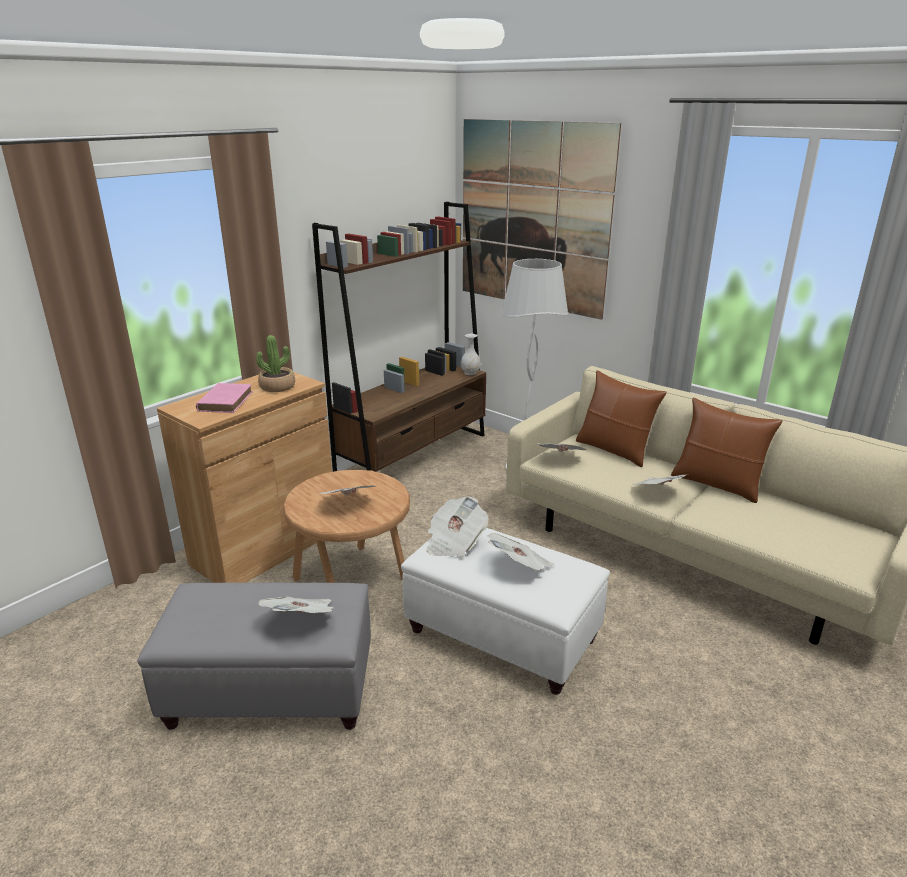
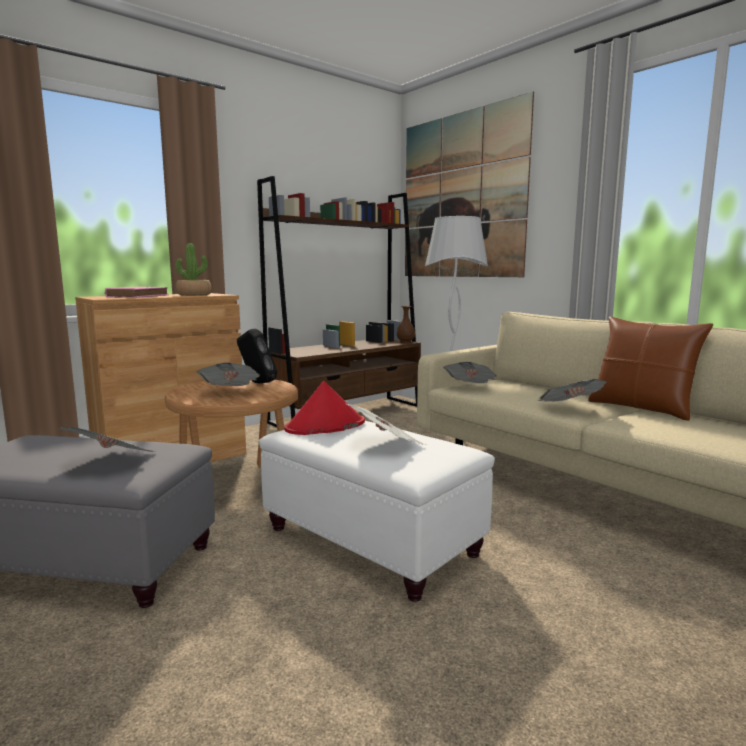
camera: 10 degrees right, 15 degrees down
(361, 481) = (256, 383): none -> black speaker
(454, 542) = (325, 426): newspaper -> red hat
(470, 373) = (406, 342): white vase -> brown vase
(614, 450) = (530, 386): brown pillow -> none

